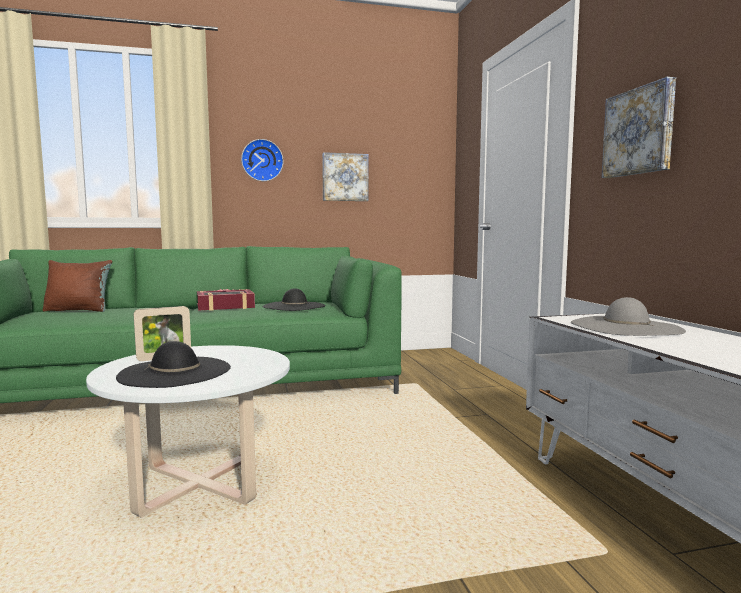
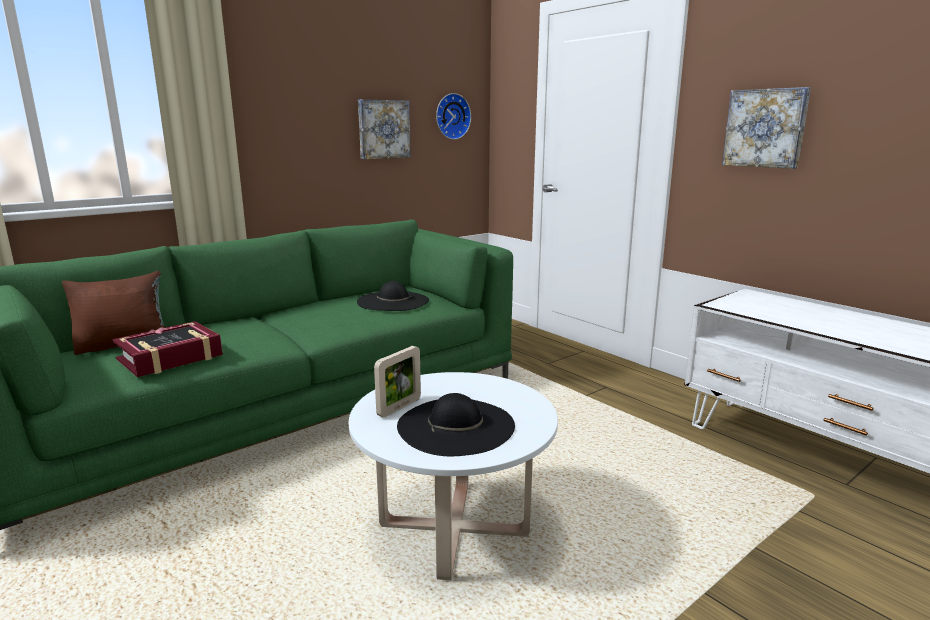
camera: 25 degrees left, 10 degrees up
(225, 306) = (313, 311): book -> book (170, 357)
(262, 160) = (289, 110): wall clock -> wall clock (451, 116)
(625, 327) = (783, 311): grey hat -> none

